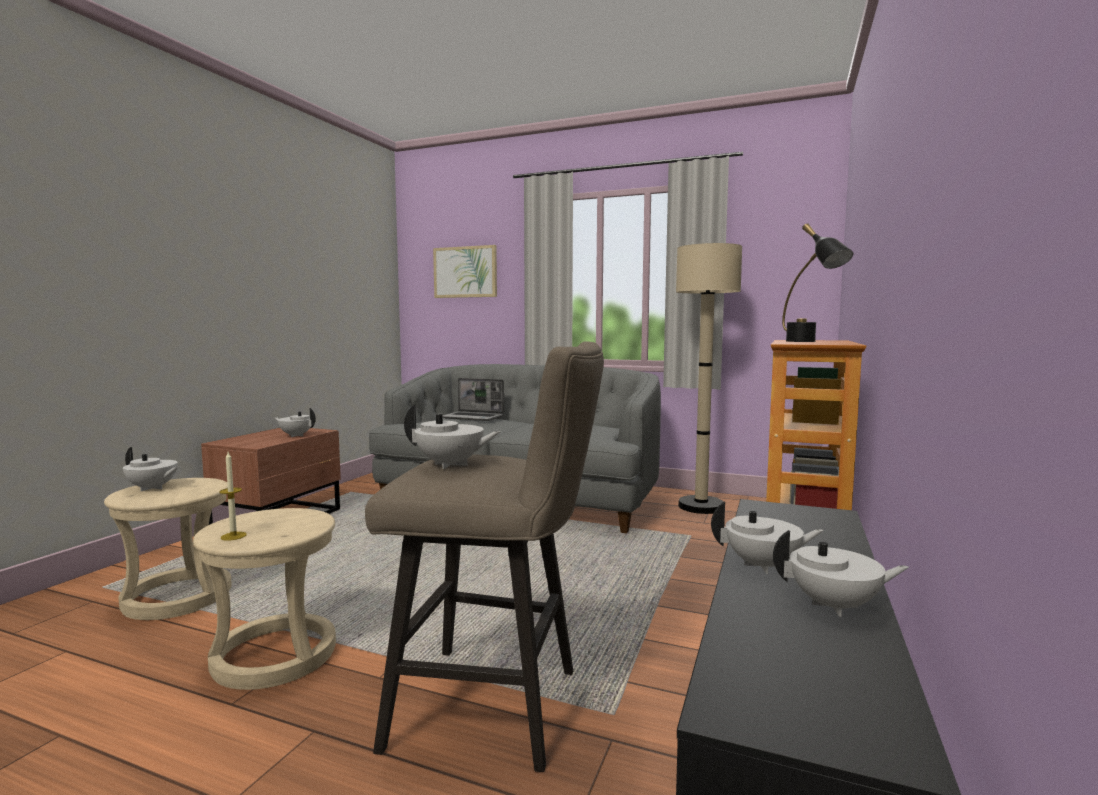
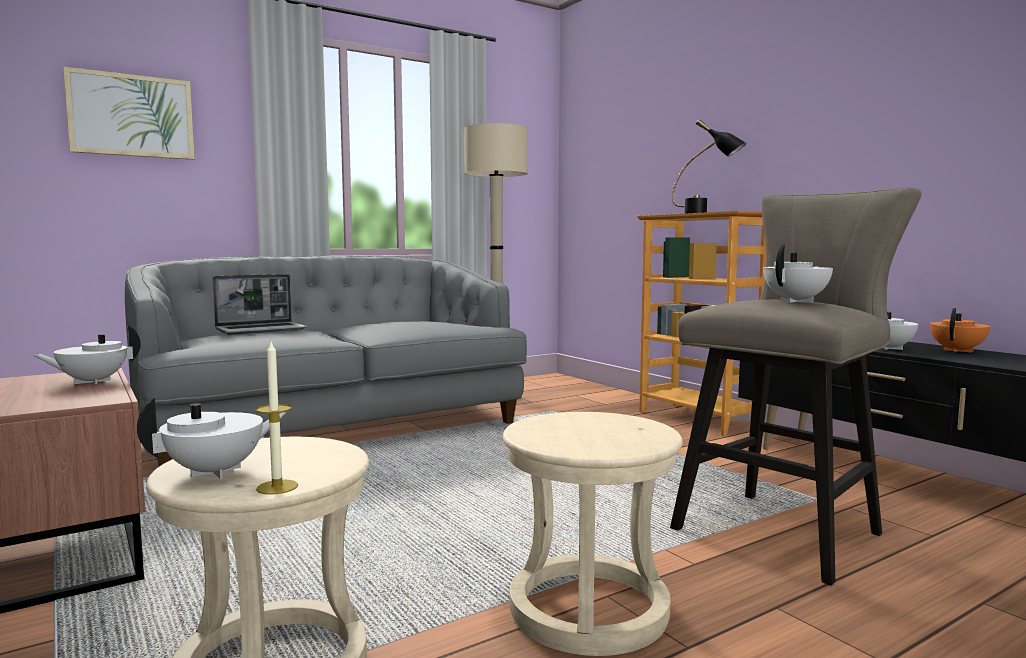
camera: 55 degrees left, 0 degrees up
(233, 536) = (614, 444): candle -> candle (277, 487)
(835, 606) = (958, 351): white teapot -> orange teapot

